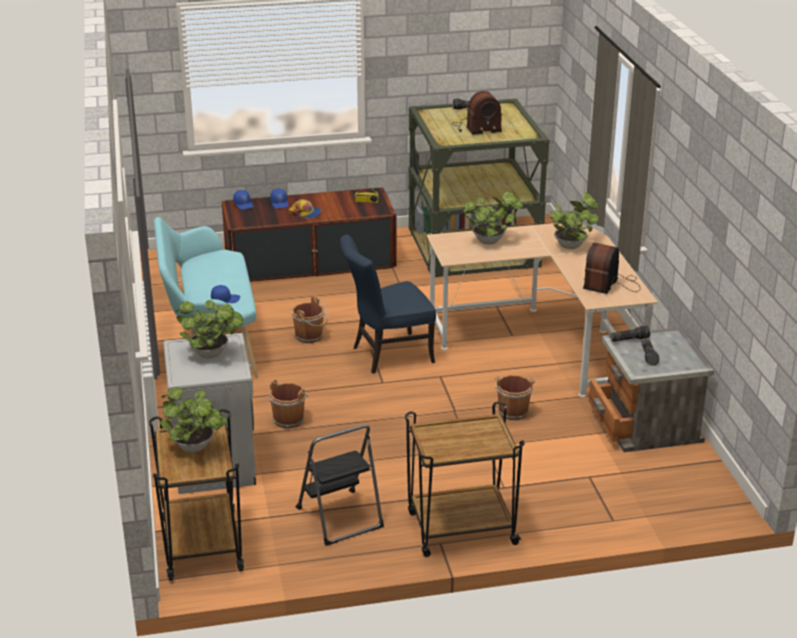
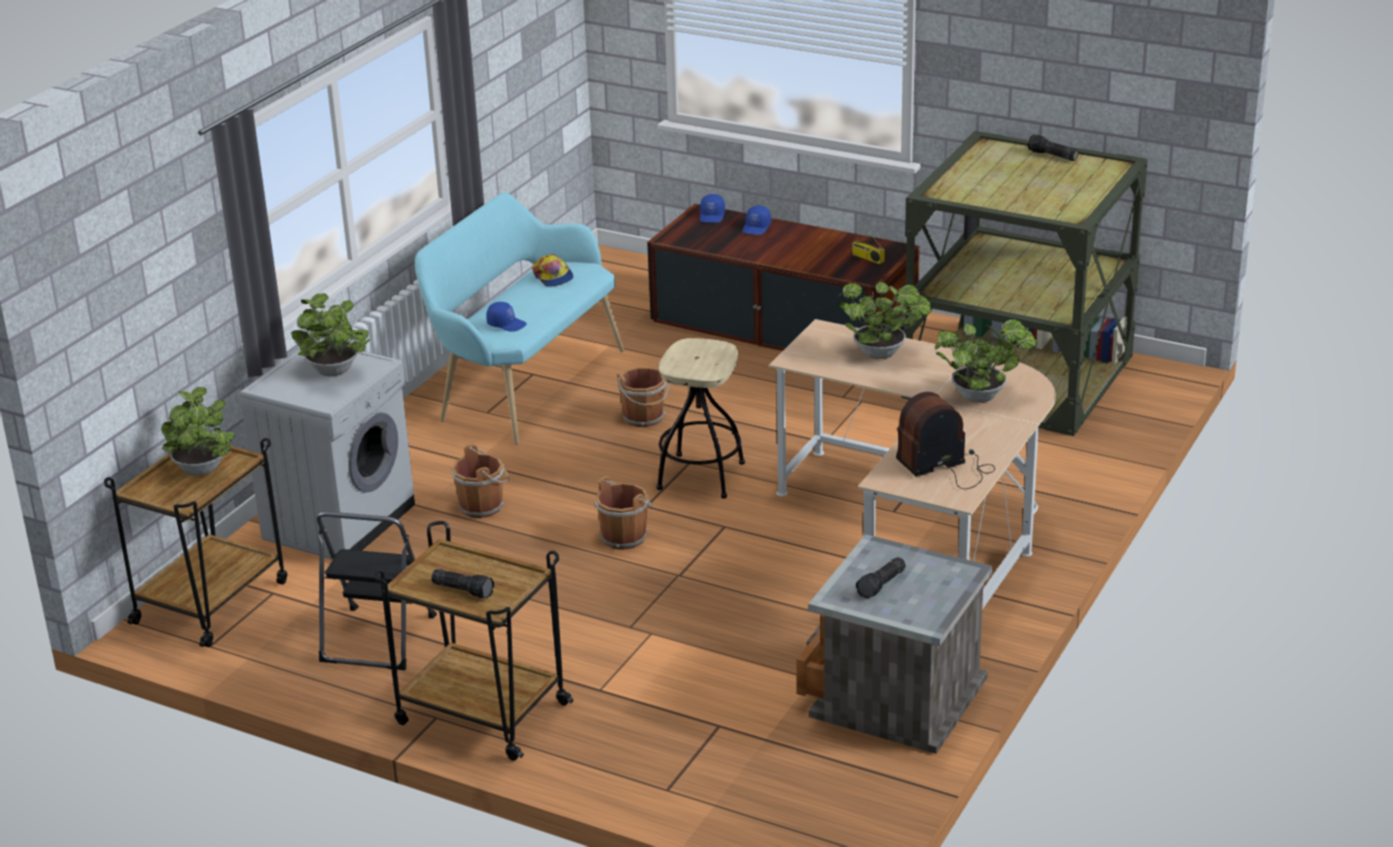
camera: 40 degrees right, 0 degrees up
(305, 213) = (768, 250): cap -> cap (553, 277)
(387, 355) = (701, 475): blue chair -> beige stool
(476, 128) = (1016, 185): radio -> none
(512, 411) = (748, 605): brown bucket -> brown bucket (625, 536)
(629, 339) = (894, 553): flashlight -> flashlight (464, 589)

